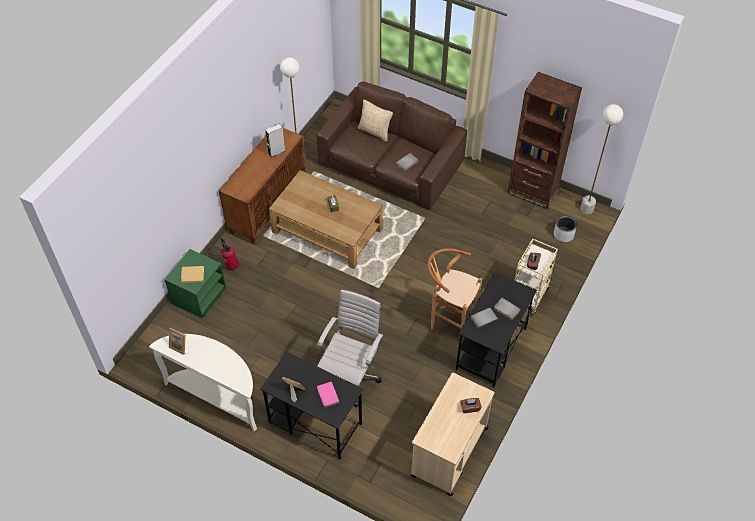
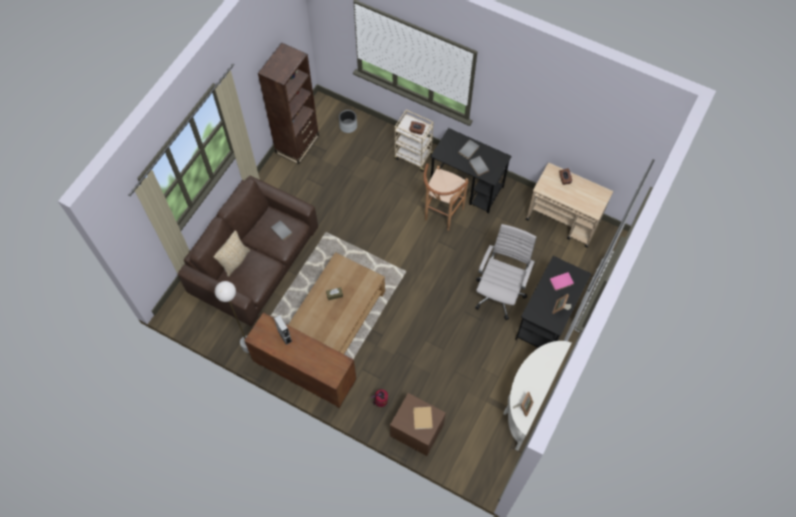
camera: 90 degrees left, 10 degrees up
(199, 295) = (416, 430): green nightstand -> brown nightstand
(350, 376) = (499, 292): white office chair -> white office chair turned 90 degrees clockwise
(586, 209) = (320, 106): white floor lamp -> none

